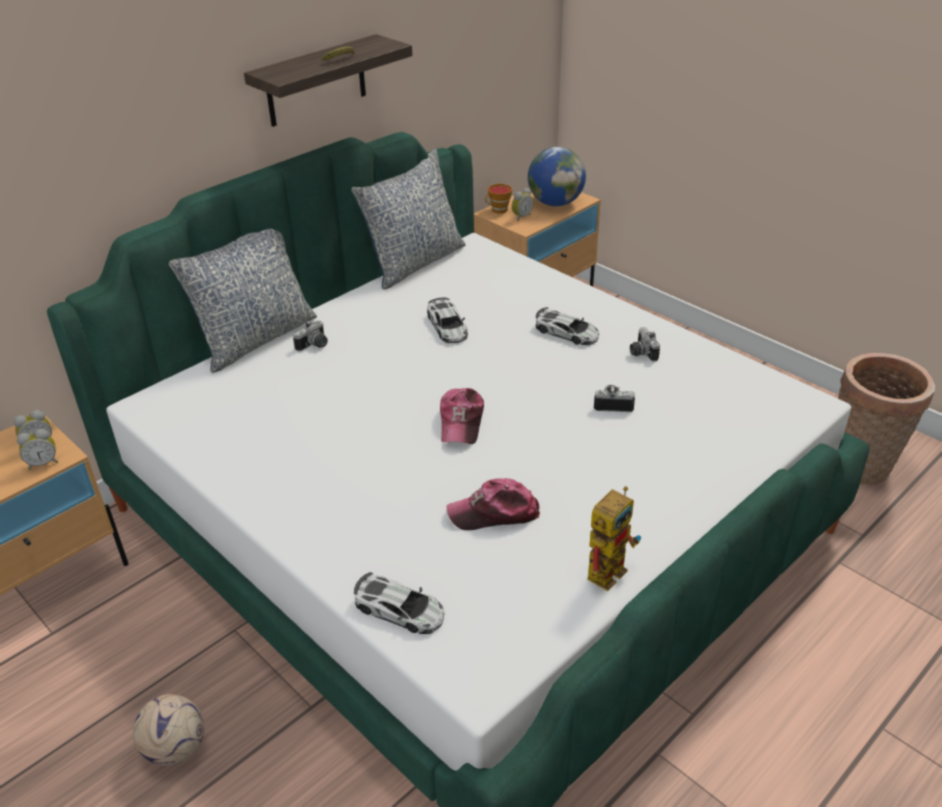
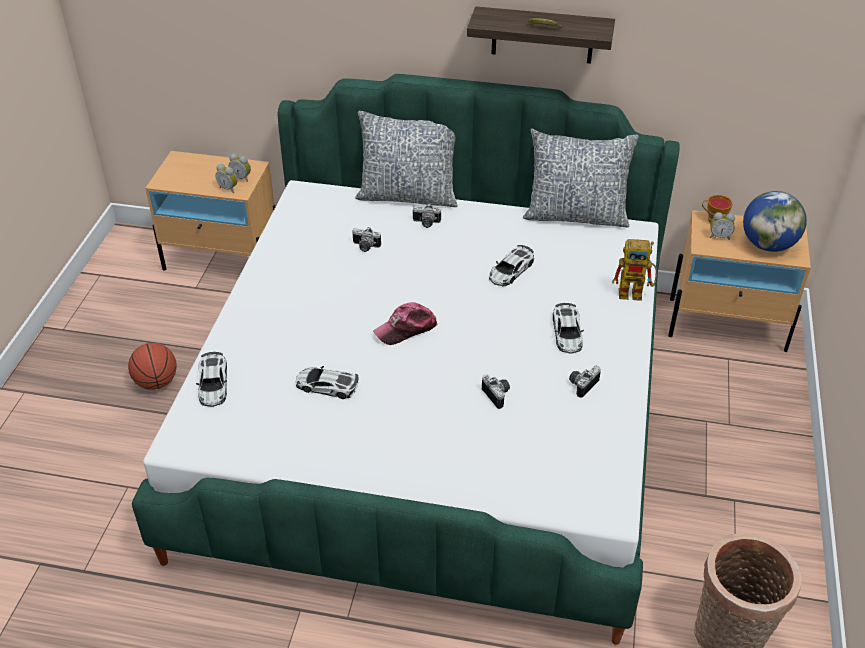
camera: 55 degrees right, 5 degrees up
(175, 748) = (156, 382): football -> basketball
(300, 398) = (365, 247): none -> camera
(494, 513) = (327, 386): cap -> toy car
(608, 567) = (318, 462): toy robot -> toy robot (636, 293)

